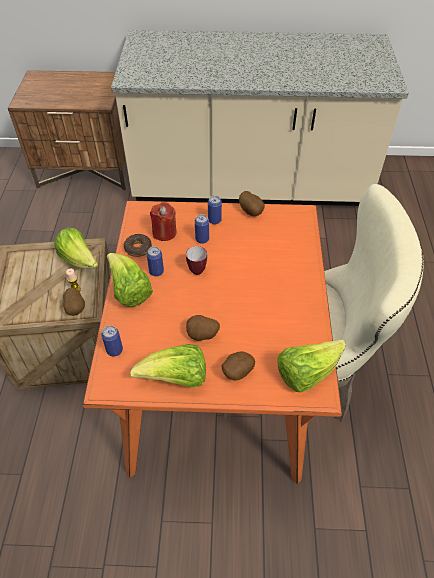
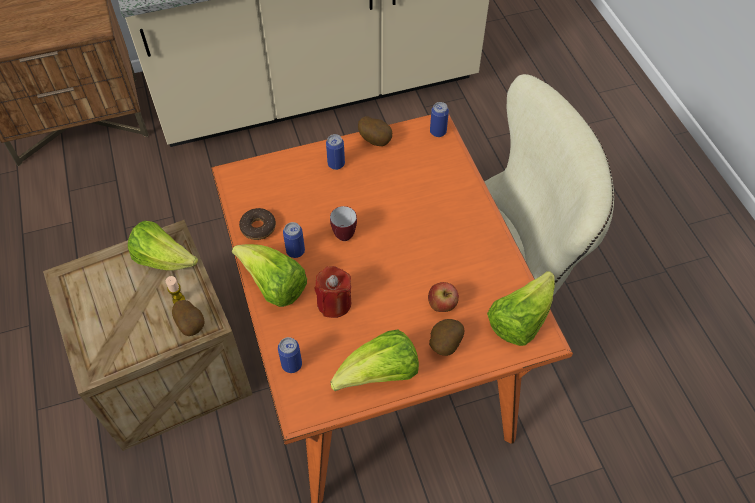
camera: 20 degrees left, 5 degrees up
(164, 232) = (281, 197): red candle -> red candle (334, 303)
(202, 239) = (332, 193): can -> can (438, 132)
(202, 336) = (386, 315): potato -> none
(248, 343) = (442, 306): none -> apple

